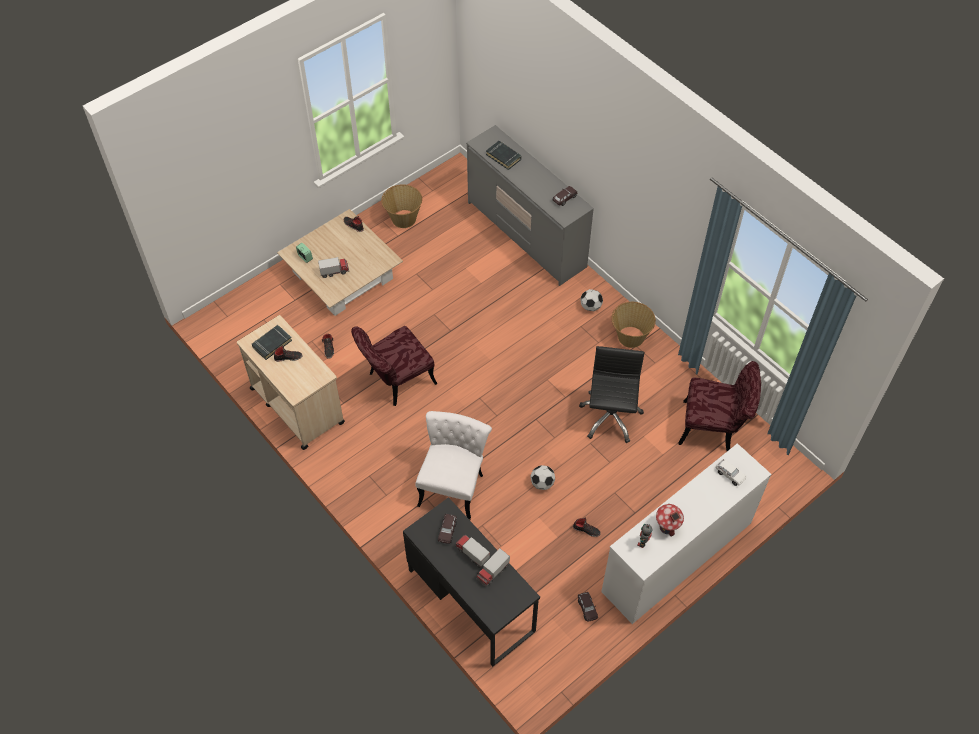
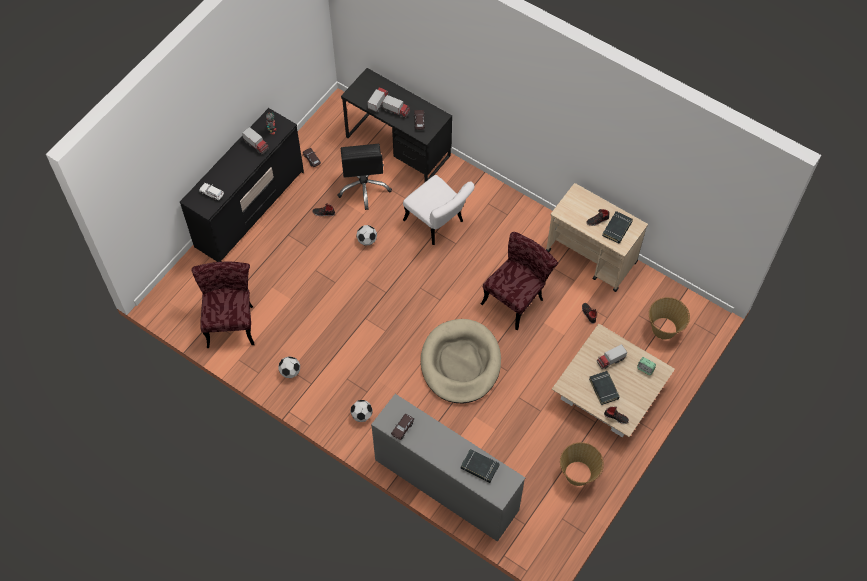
camera: 165 degrees right, 5 degrees up
(353, 250) = (604, 388): none -> black book
(453, 483) = (438, 224): white chair -> white chair turned 45 degrees counterclockwise
(478, 331) = (460, 363): none -> beige dog bed
(610, 417) = (322, 309): black office chair -> black office chair (364, 187)
(630, 337) = (318, 391): basket -> basket (664, 328)
(656, 361) = (290, 371): none -> football
(666, 527) = (256, 145): toy house -> toy truck
(676, 557) = (250, 209): white dresser -> black dresser
(714, 428) = (230, 320): red chair -> red chair turned 90 degrees clockwise

